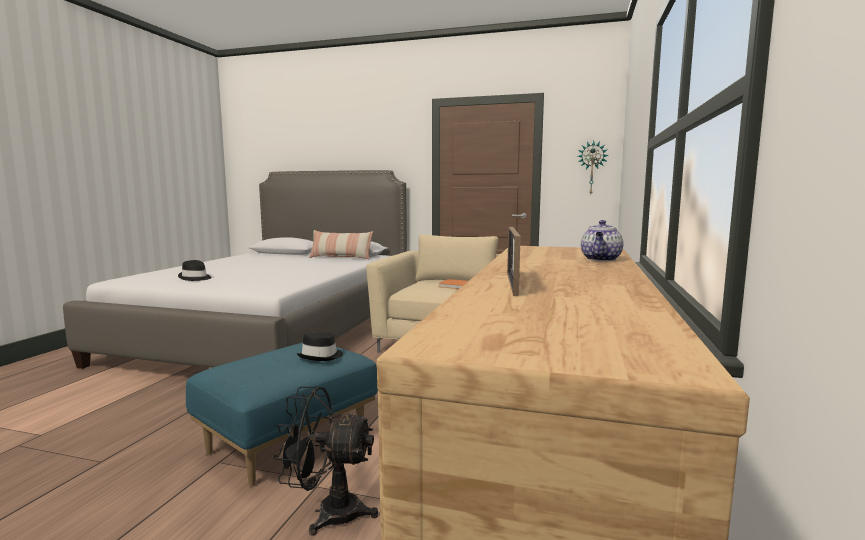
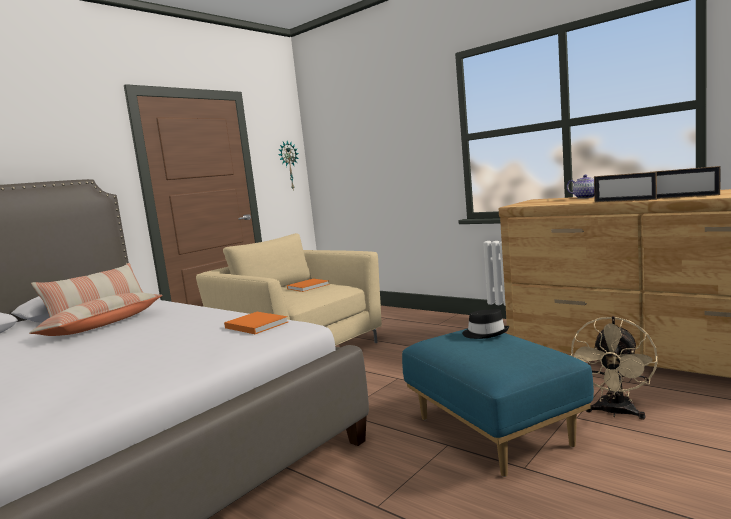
camera: 65 degrees left, 0 degrees up
(195, 278) = (110, 377): black hat -> none
(283, 283) = (255, 325): none -> orange book
(305, 263) = (102, 326): none -> pillow
(328, 512) = (615, 413): black fan -> beige fan
(501, 268) = (624, 200): none -> picture frame

